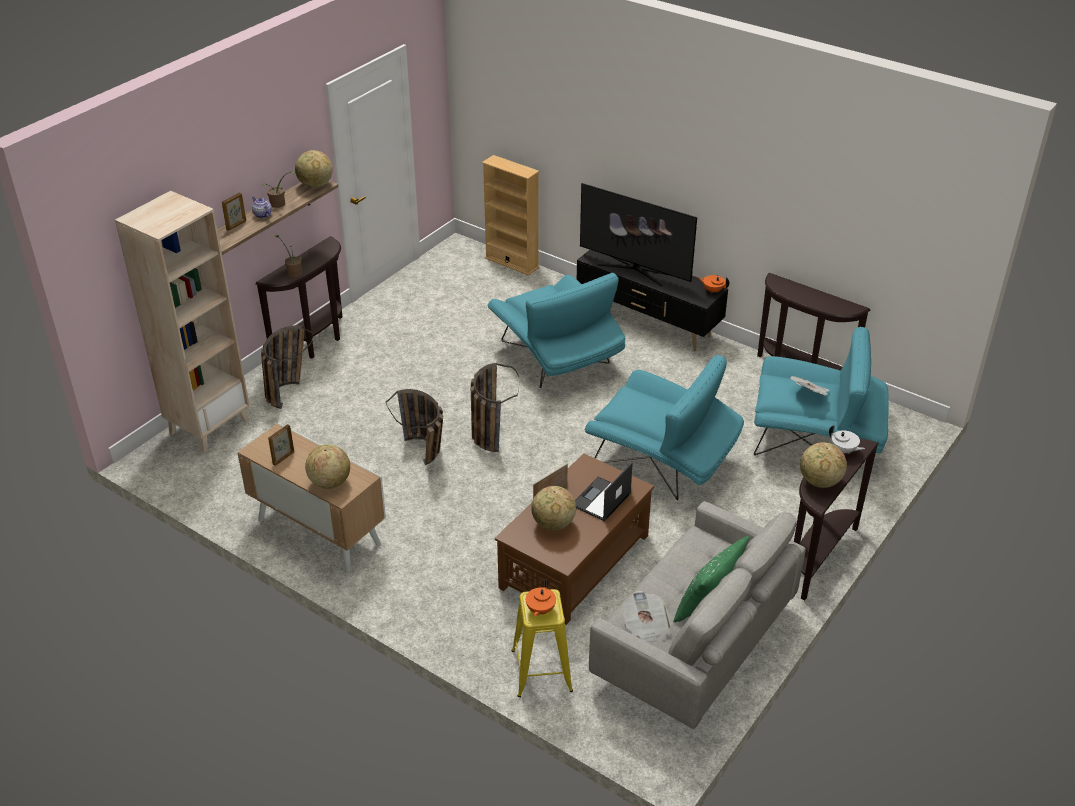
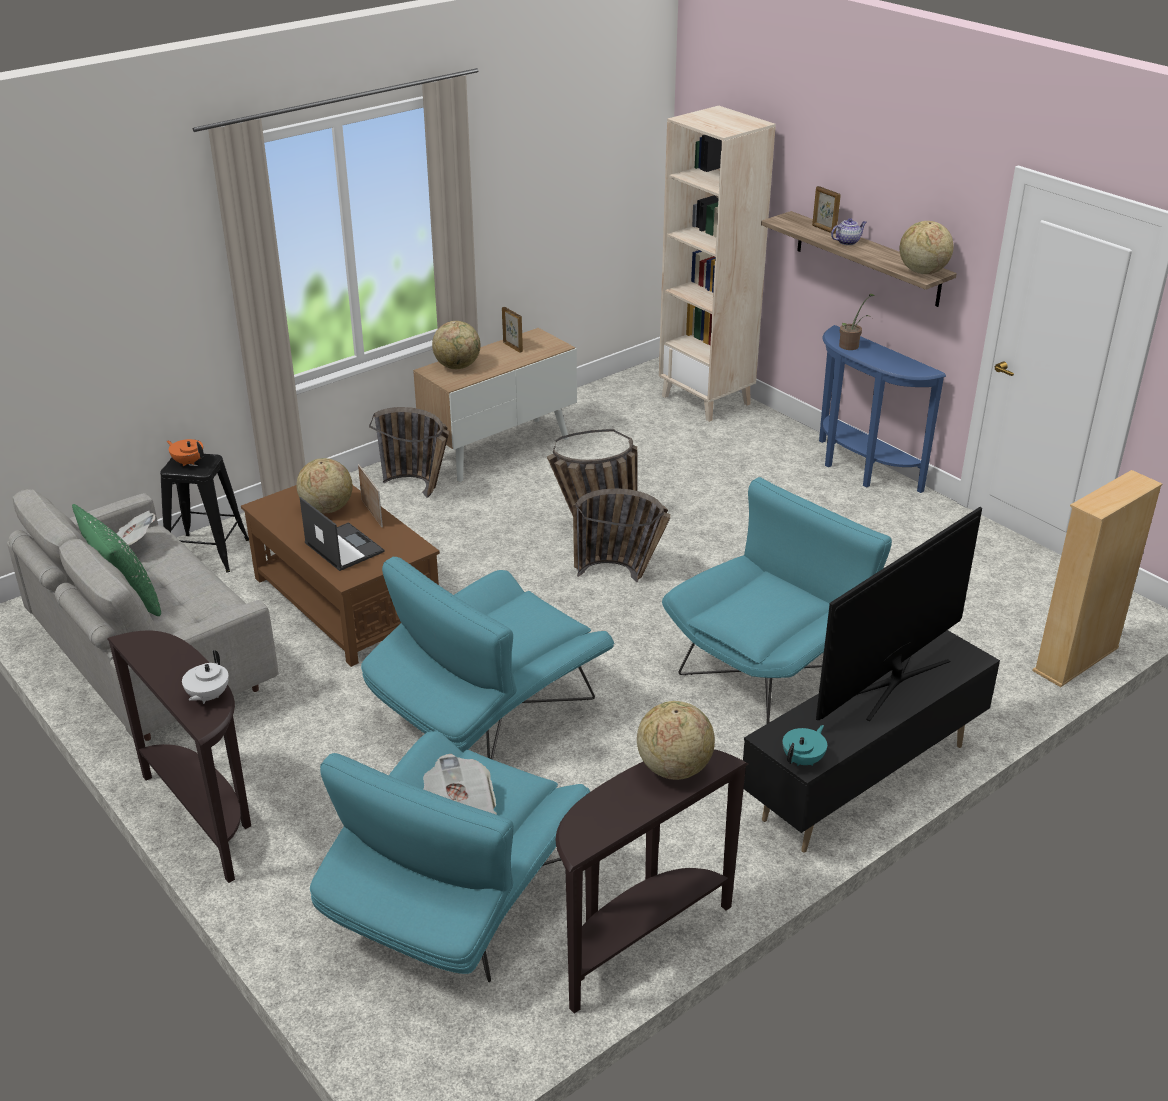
camera: 105 degrees right, 5 degrees down
(279, 204) = (873, 251): potted plant -> none
(288, 389) = (762, 447): basket -> basket (420, 490)
(316, 343) = (859, 470): brown console table -> blue console table
(541, 670) = (207, 553): yellow stool -> black stool
(557, 358) = (778, 660): turquoise armchair -> turquoise armchair turned 150 degrees clockwise
(712, 290) = (803, 760): orange teapot -> turquoise teapot
(819, 482) = (165, 653): globe -> globe (673, 768)
(843, 450) = (207, 696): white teapot -> white teapot turned 45 degrees counterclockwise

